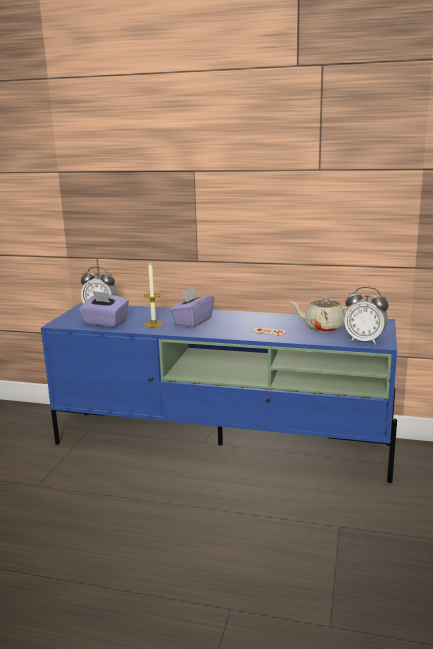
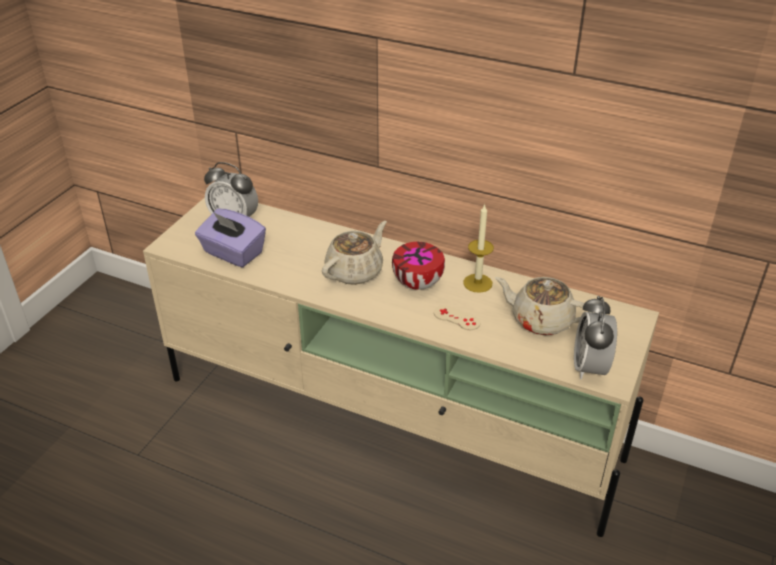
camera: 10 degrees right, 20 degrees up
(154, 324) = (299, 268): candle -> candle (477, 283)
(192, 322) = (355, 271): purple tissue box -> beige teapot
(222, 444) = (391, 419): blue tv stand -> beige tv stand
(236, 322) = (417, 284): none -> bowl
(364, 340) = (589, 367): alarm clock -> alarm clock turned 60 degrees clockwise

